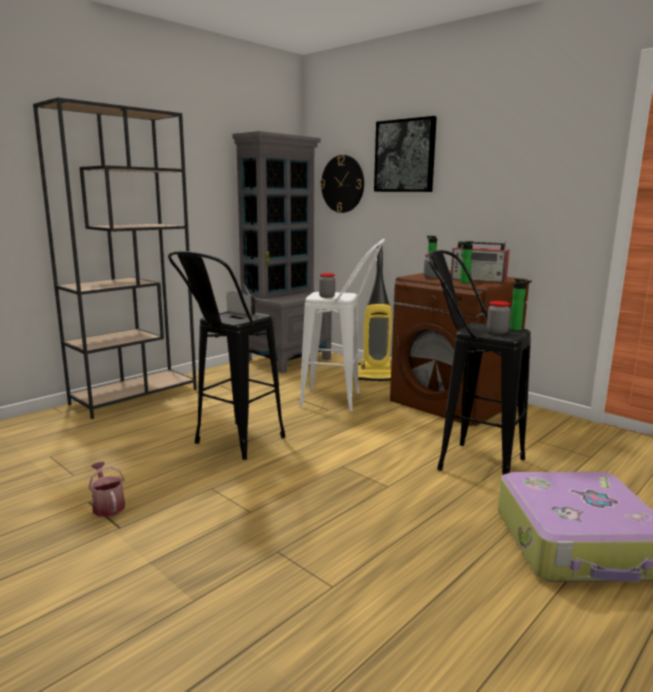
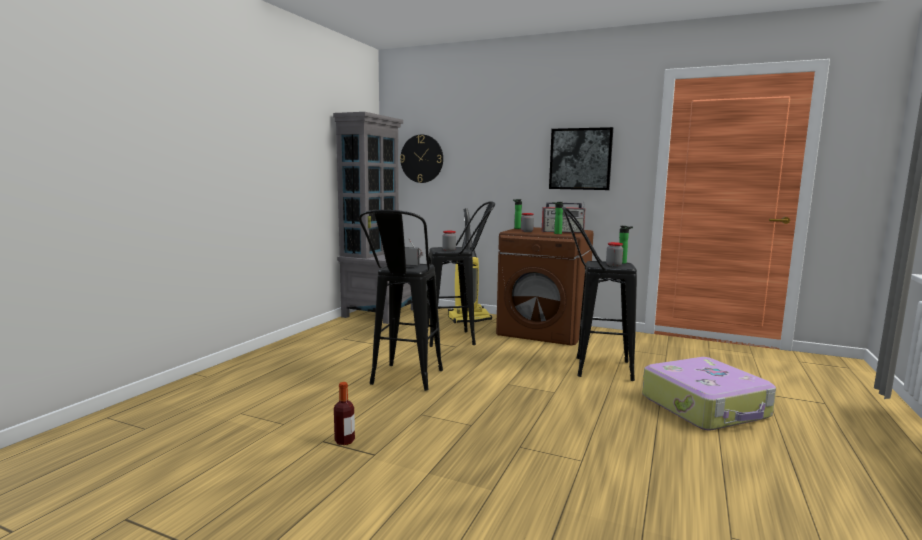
camera: 20 degrees left, 5 degrees down
(108, 506) = (344, 441): watering can -> bottle
(135, 396) = (270, 355): bookcase -> none
(341, 400) = (459, 338): white stool -> black stool
(405, 156) = (481, 136): picture -> picture (580, 159)

